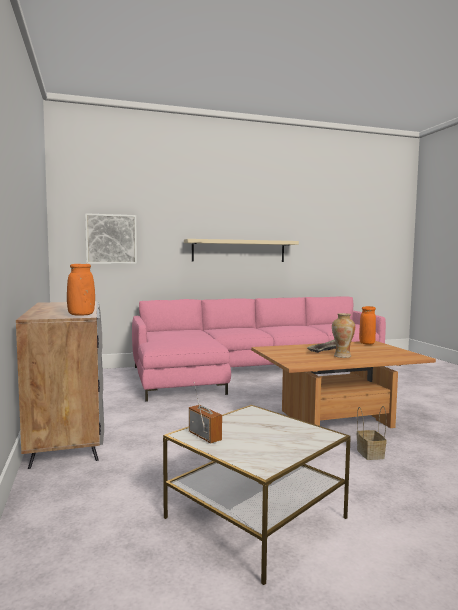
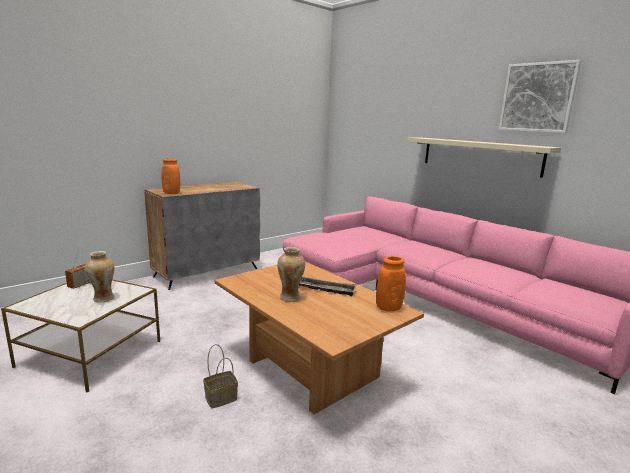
camera: 65 degrees right, 10 degrees up
(111, 239) = (363, 134): picture -> picture (537, 97)
(268, 426) = (103, 299): none -> vase

